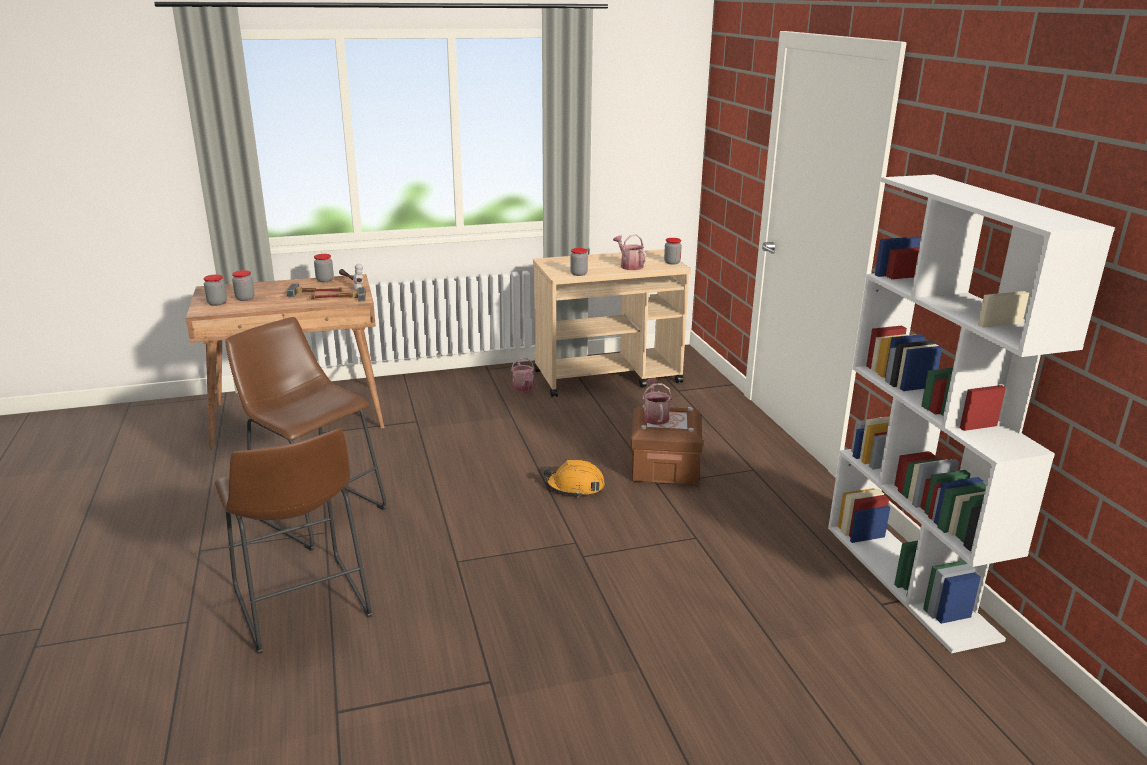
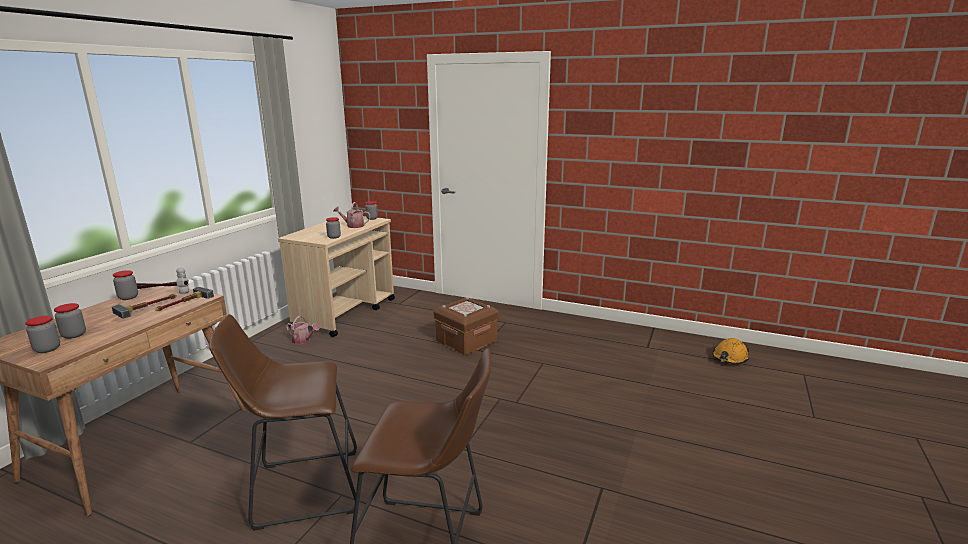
camera: 50 degrees left, 5 degrees down
(575, 487) = (443, 373): orange hard hat -> orange hard hat (729, 358)
(655, 416) = (459, 308): watering can -> none
(910, 580) = (637, 333): white bookcase -> none

